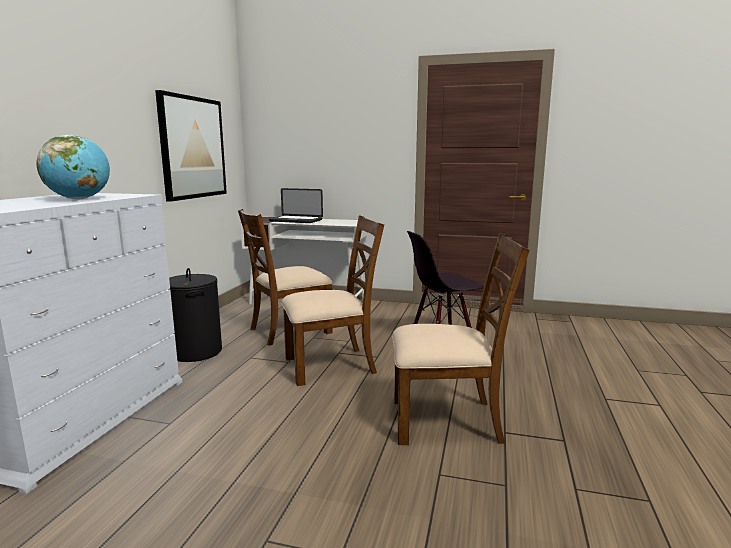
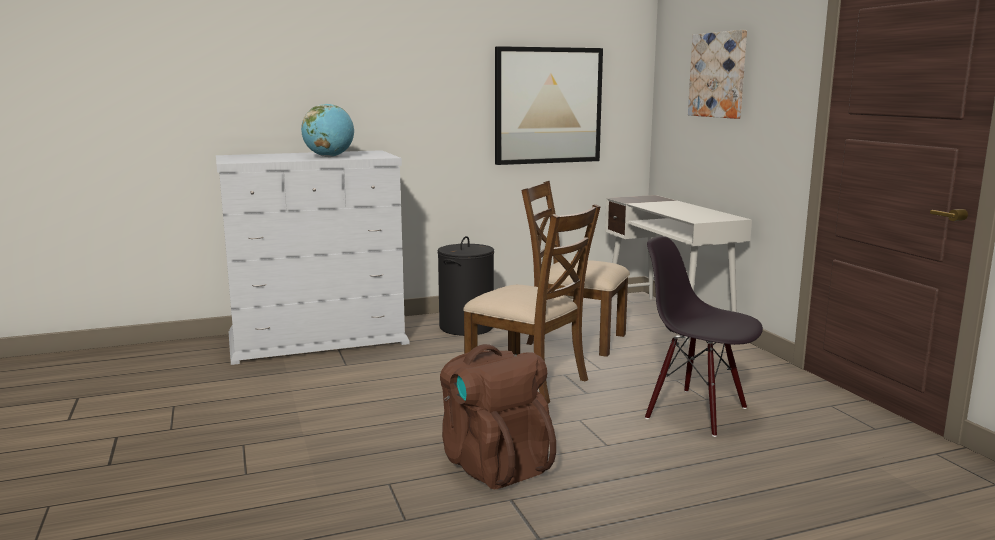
camera: 55 degrees right, 0 degrees up
(296, 220) = (664, 205): laptop -> none
(319, 125) = (718, 75): none -> picture
(447, 420) = (493, 464): brown chair -> brown backpack

